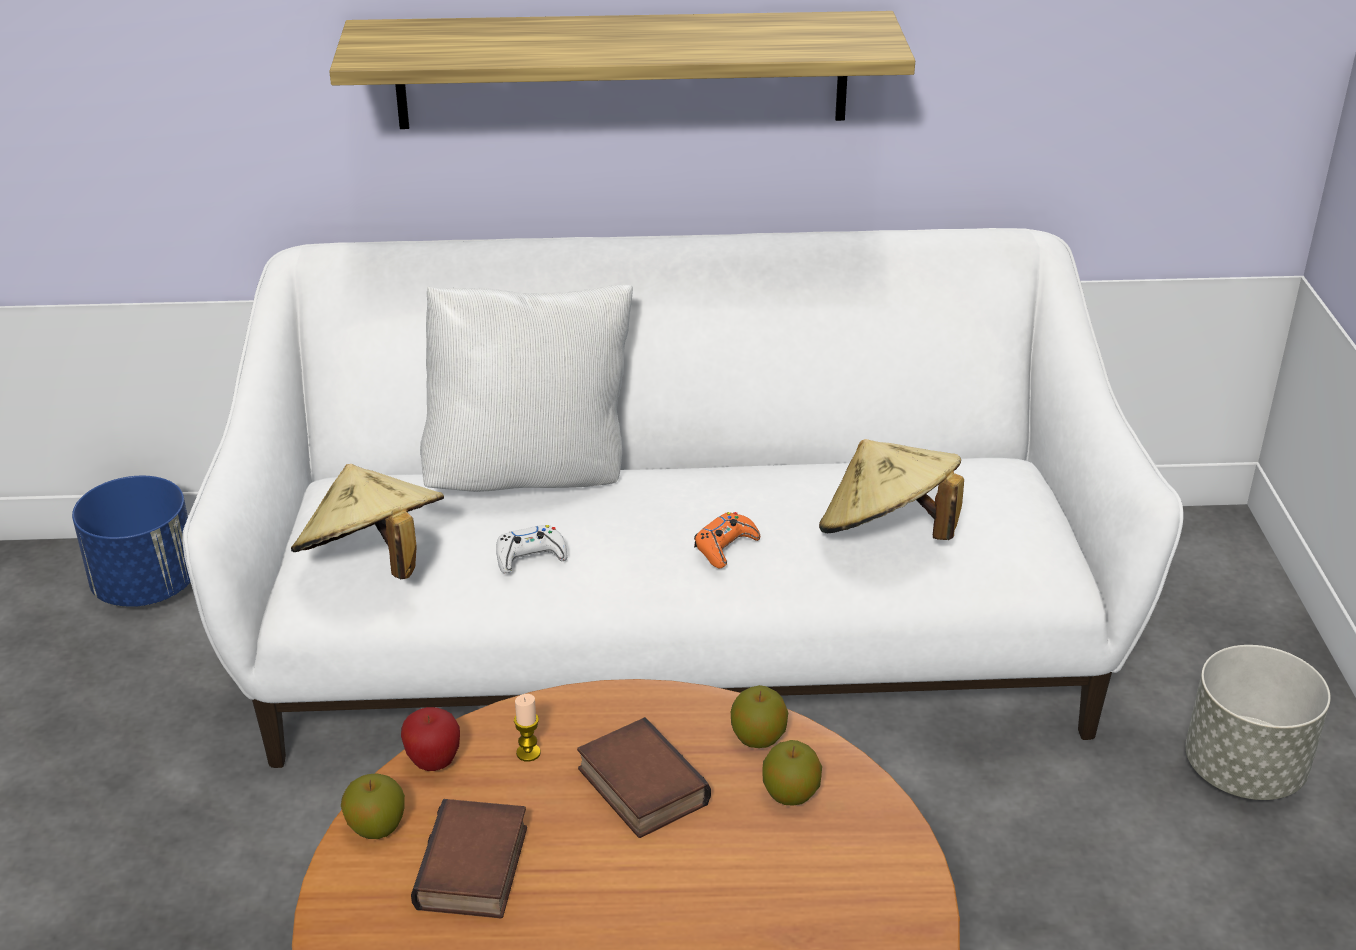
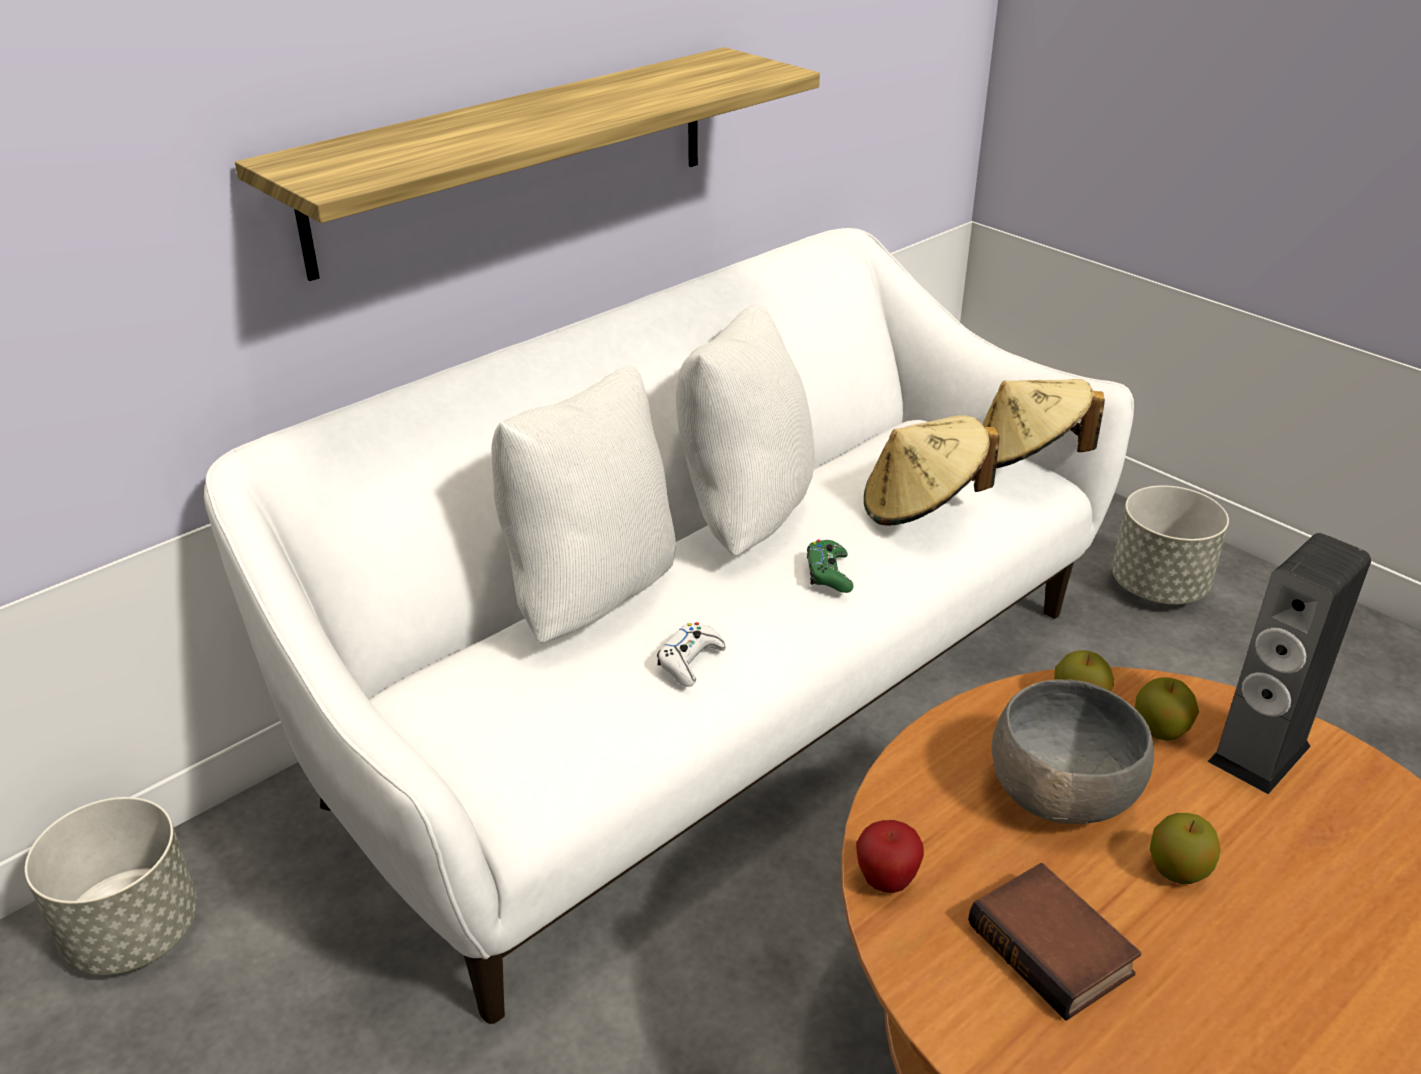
camera: 40 degrees left, 0 degrees up
(146, 586) = (132, 932): blue planter -> grey planter
(373, 563) = (560, 742): beige hat -> beige hat (1025, 461)
(376, 827) = (926, 973): apple -> apple (1177, 870)
(528, 753) = (945, 821): candle -> none
(638, 787) = (1060, 793): book -> grey bowl
(725, 547) = (829, 573): orange game controller -> green game controller
(727, 471) = (741, 517): none -> white pillow
(844, 858) = (1259, 753): none -> speaker

